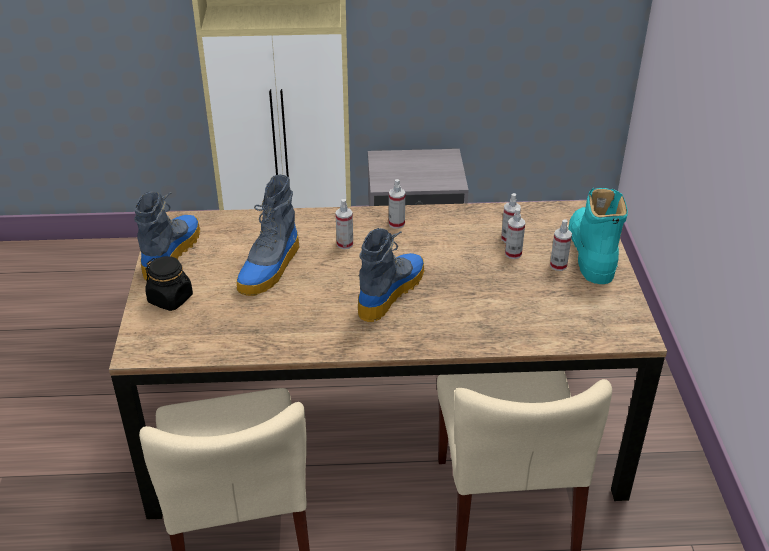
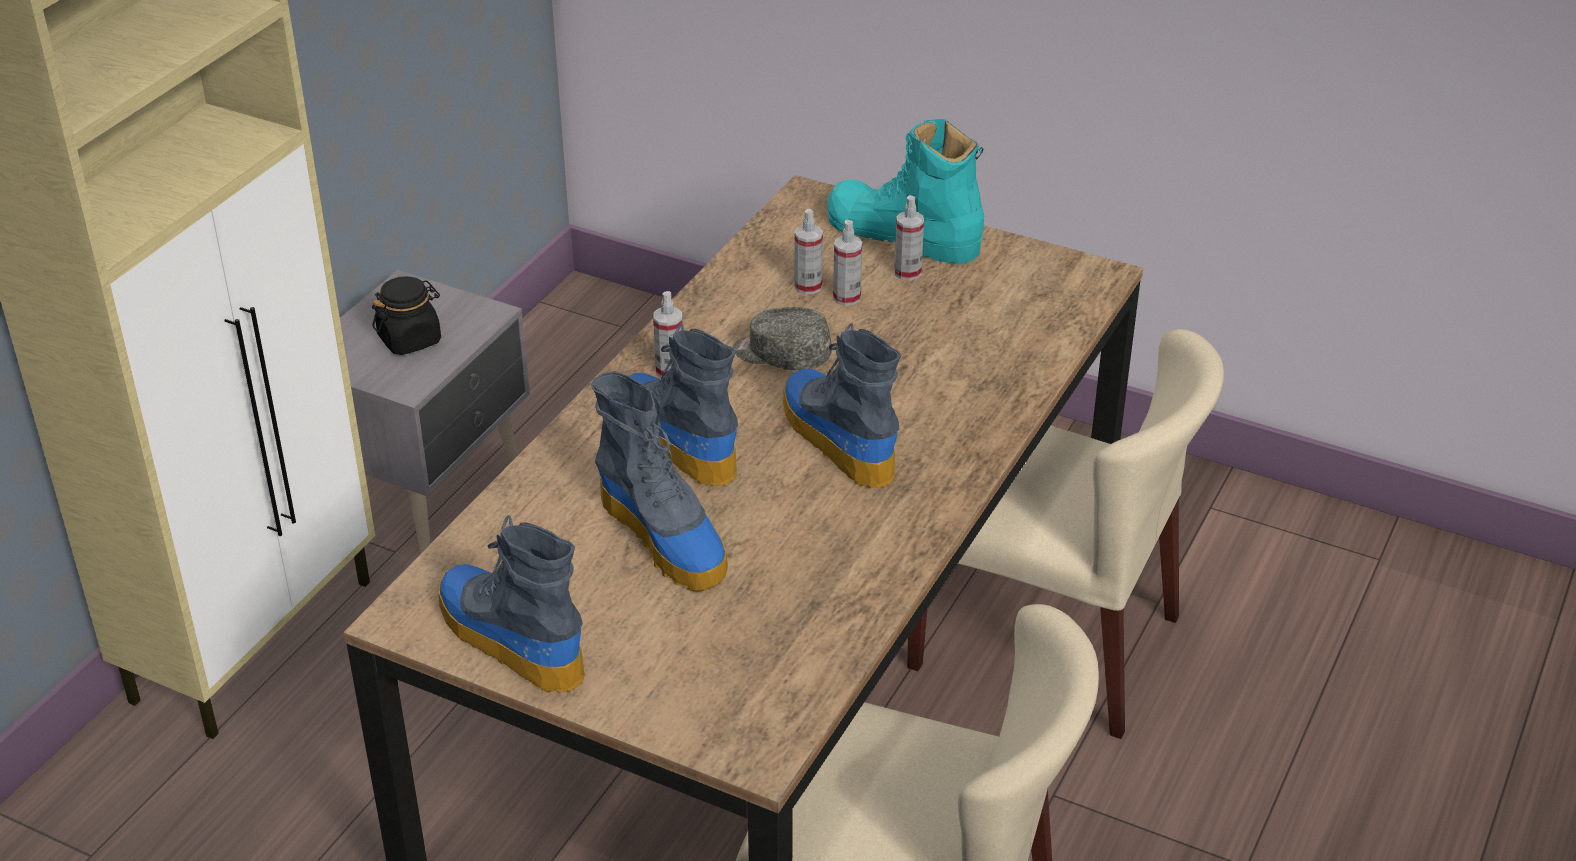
camera: 60 degrees left, 0 degrees up
(171, 299) = (646, 676): black jar -> black jar (410, 339)
(345, 244) = (673, 439): spray bottle -> boot
(441, 251) = (781, 355): none -> grey cap

